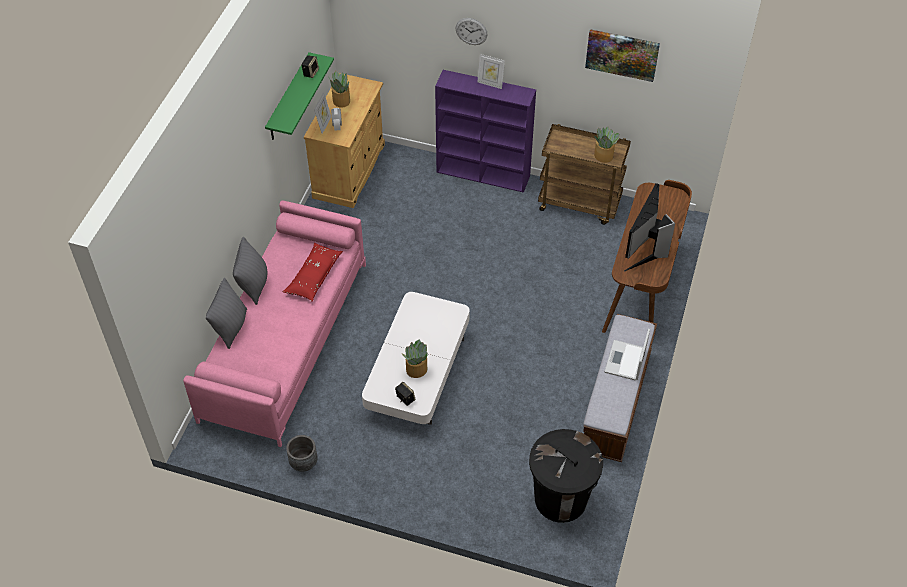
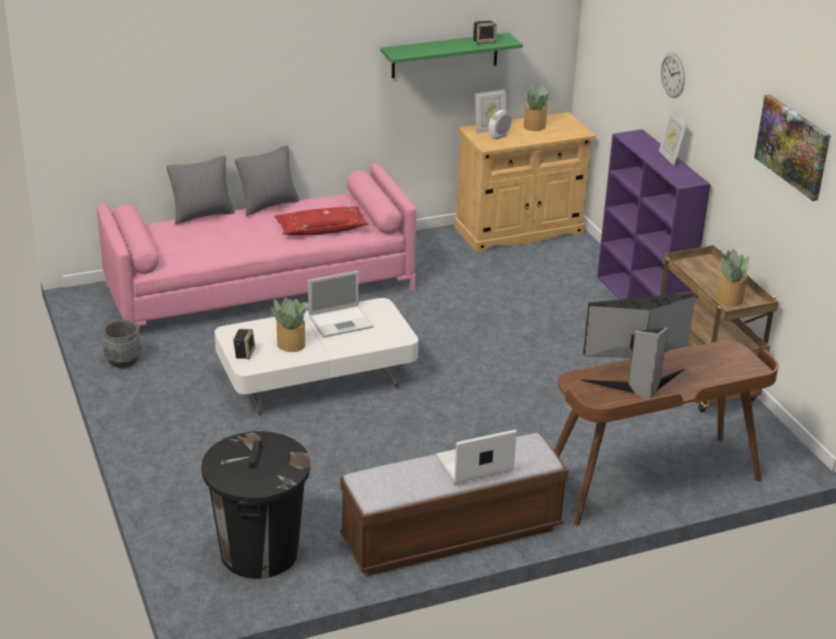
camera: 50 degrees right, 20 degrees down
(414, 329) = (342, 321): none -> laptop

